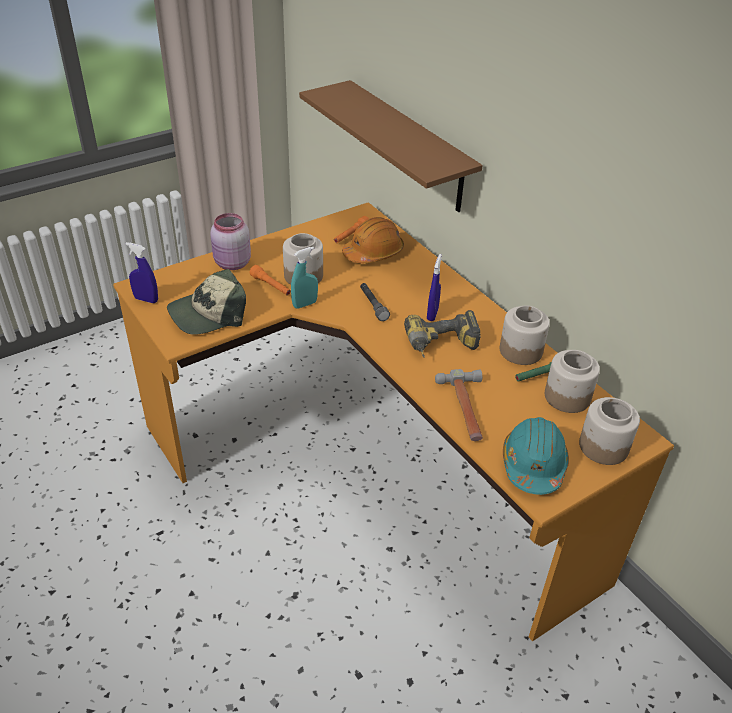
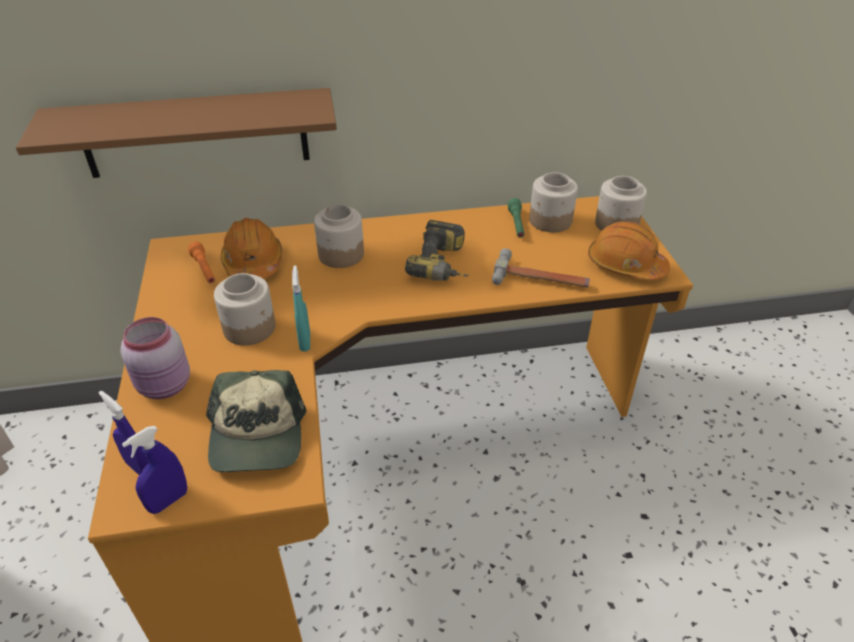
camera: 65 degrees left, 0 degrees up
(271, 286) = (246, 361): orange flashlight -> none
(373, 305) = (347, 290): grey flashlight -> none
(432, 314) = (390, 256): blue spray bottle -> blue spray bottle (140, 468)
(520, 350) = (477, 223): jar -> jar (340, 254)
(533, 464) = (625, 265): turquoise hard hat -> orange hard hat

